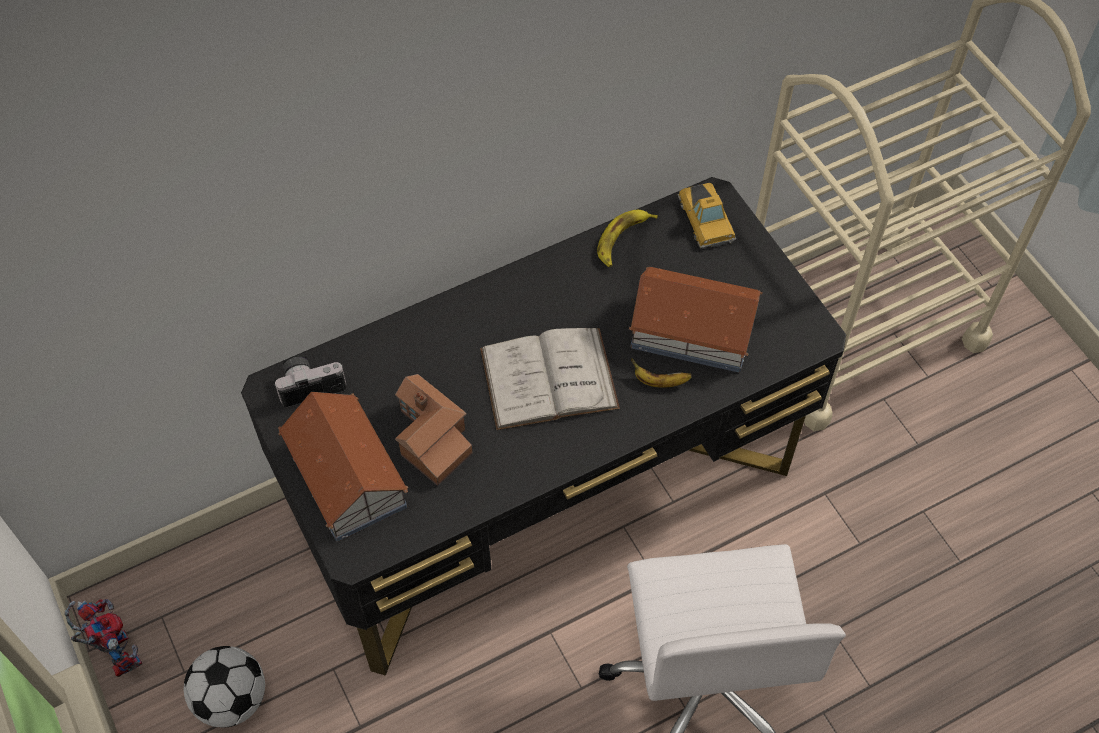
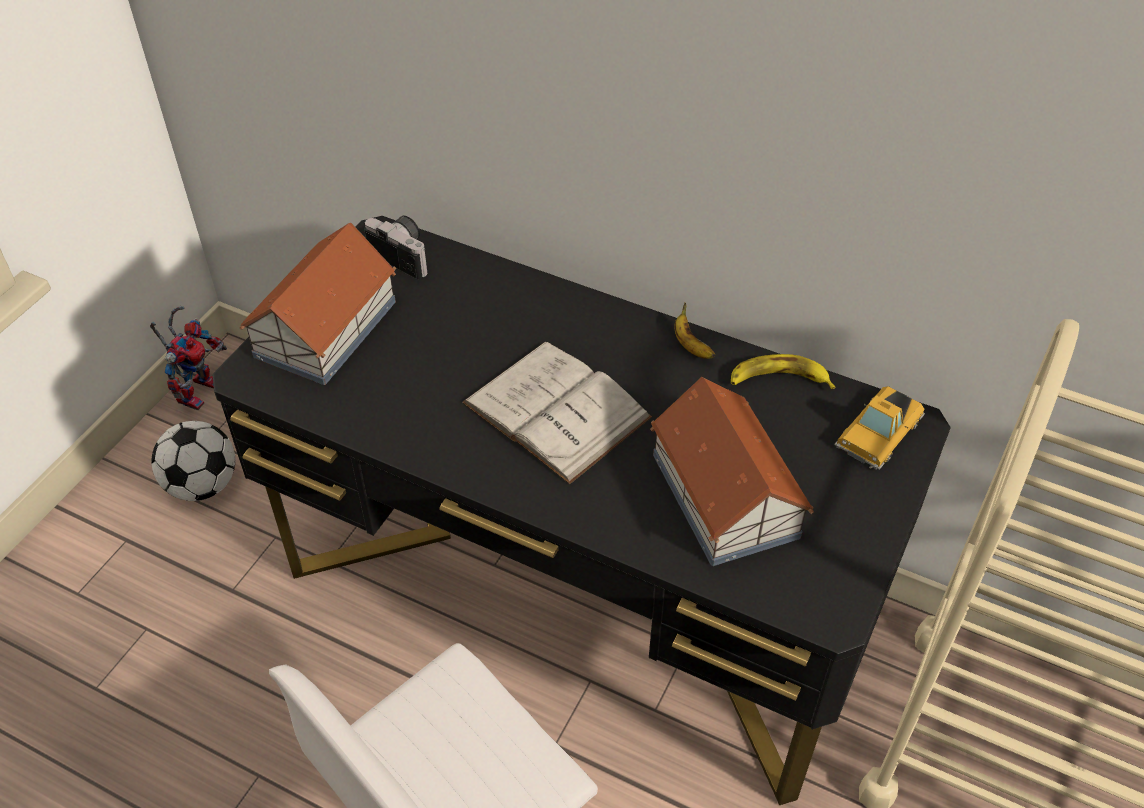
camera: 55 degrees right, 10 degrees down
(430, 438) = (413, 361): toy house -> none
(659, 382) = (633, 501): banana -> banana (690, 345)

